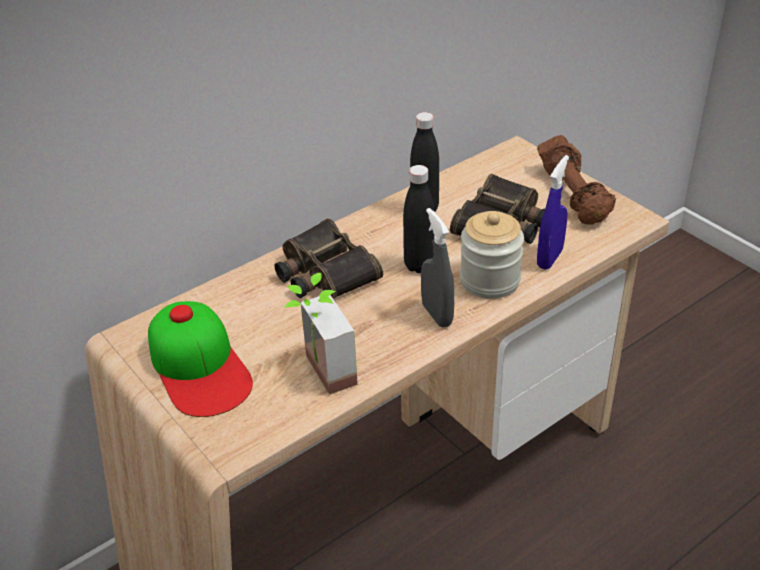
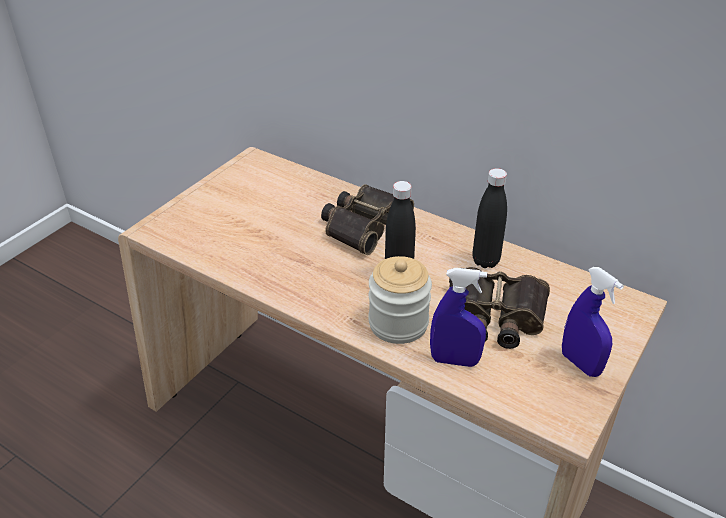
camera: 70 degrees right, 0 degrees up
(199, 366) = (233, 195): cap -> none
(319, 374) = (240, 251): potted plant -> none
(437, 315) = (334, 299): grey spray bottle -> none
(574, 195) = (580, 364): brown dumbbell -> blue spray bottle

